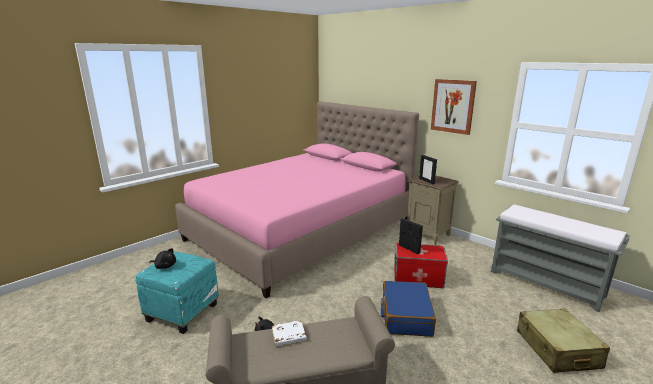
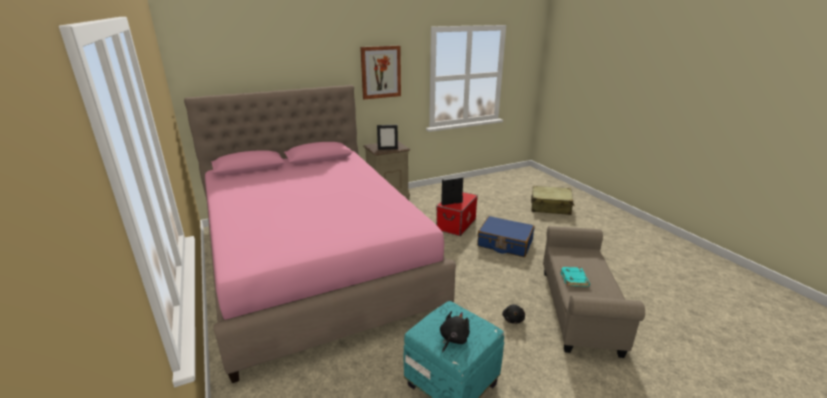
camera: 70 degrees left, 5 degrees up
(288, 336) = (574, 279): white book -> turquoise book
(547, 283) = (485, 185): grey bench -> none

